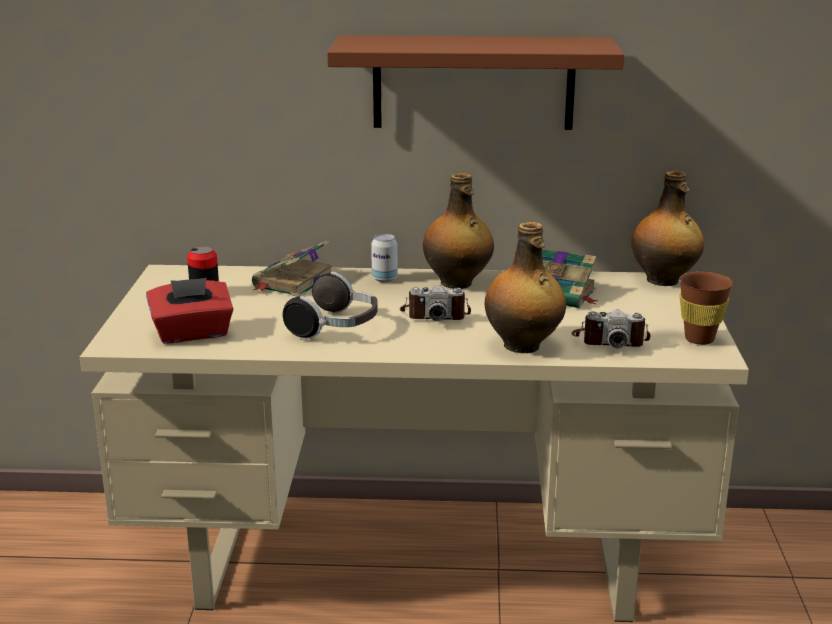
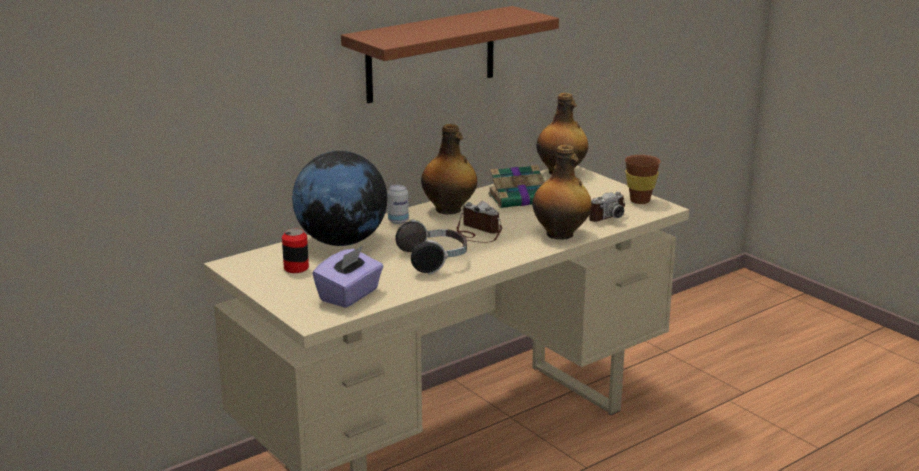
camera: 40 degrees left, 0 degrees up
(192, 334) = (350, 295): red tissue box -> purple tissue box
(292, 282) = (341, 242): book -> globe
(435, 315) = (476, 233): camera -> camera turned 105 degrees counterclockwise

